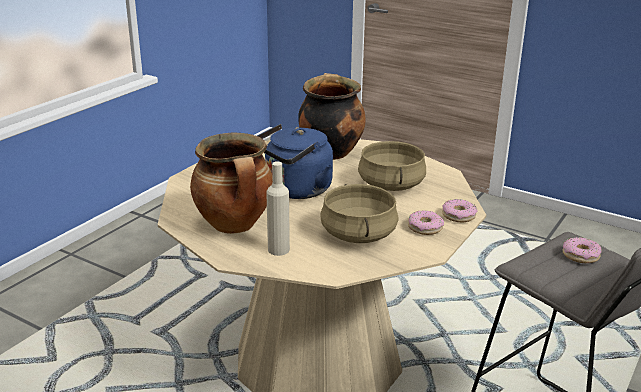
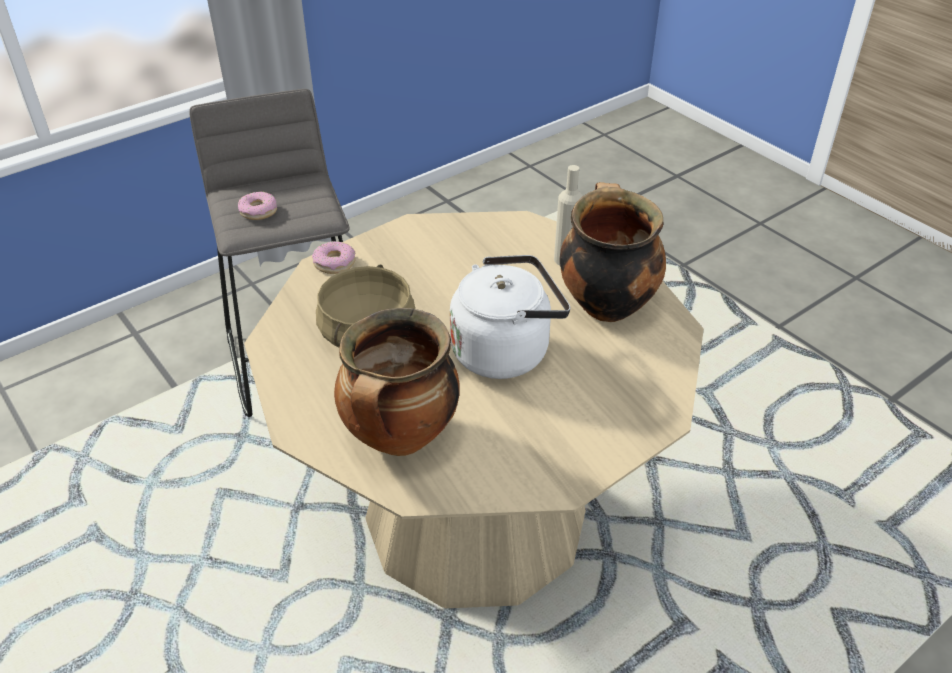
camera: 160 degrees left, 15 degrees up
(295, 191) = (505, 350): blue kettle -> white kettle
(357, 234) = (469, 261): beige cooking pot -> none
(425, 228) = (388, 255): donut -> none

